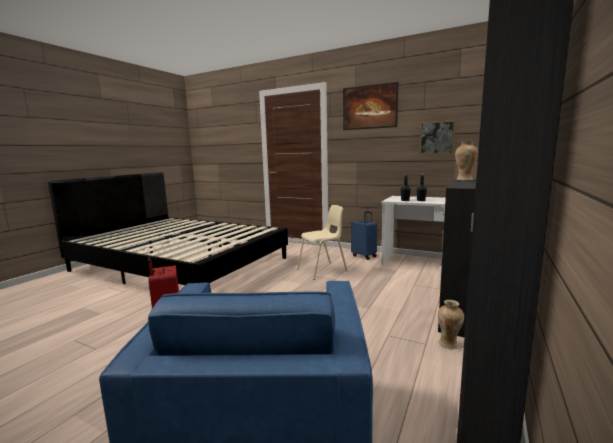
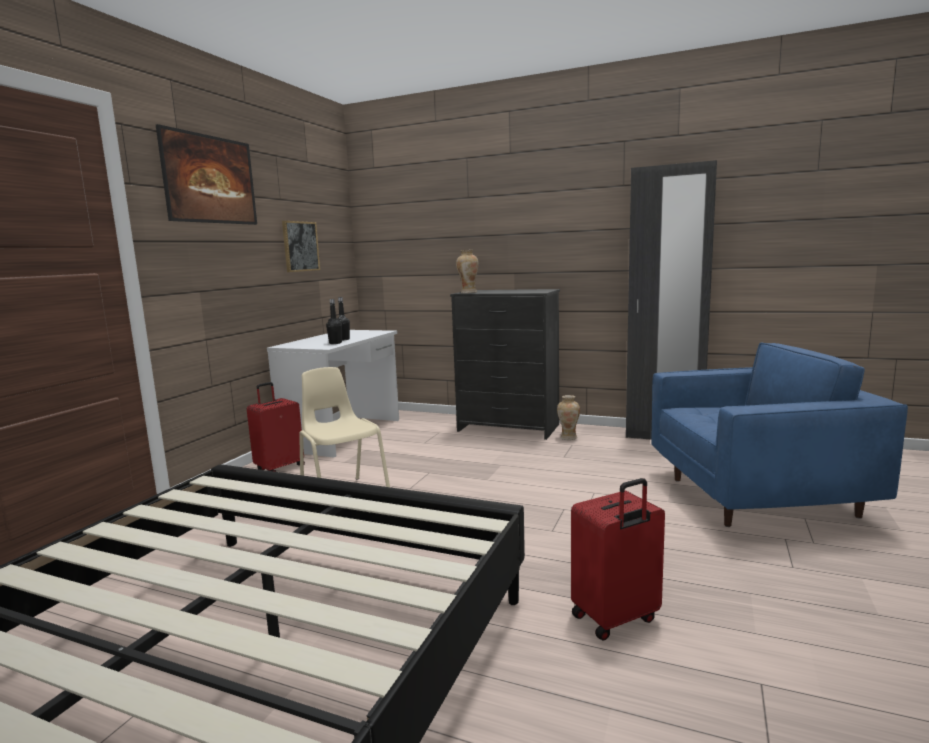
camera: 95 degrees left, 0 degrees up
(364, 256) = (279, 468): blue suitcase -> red suitcase

